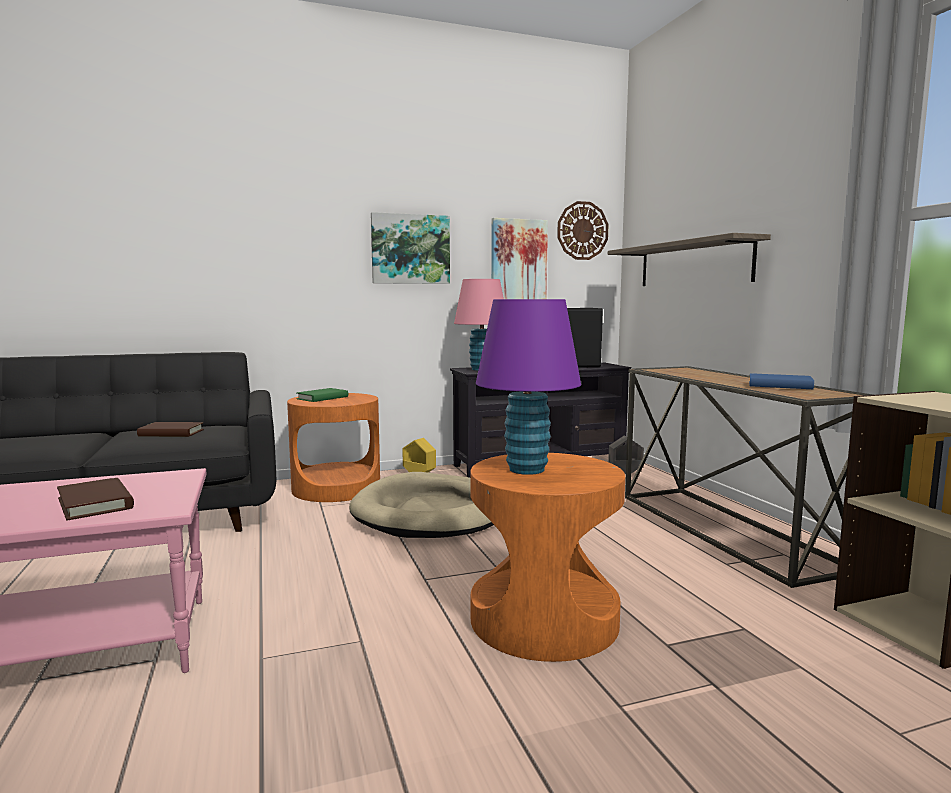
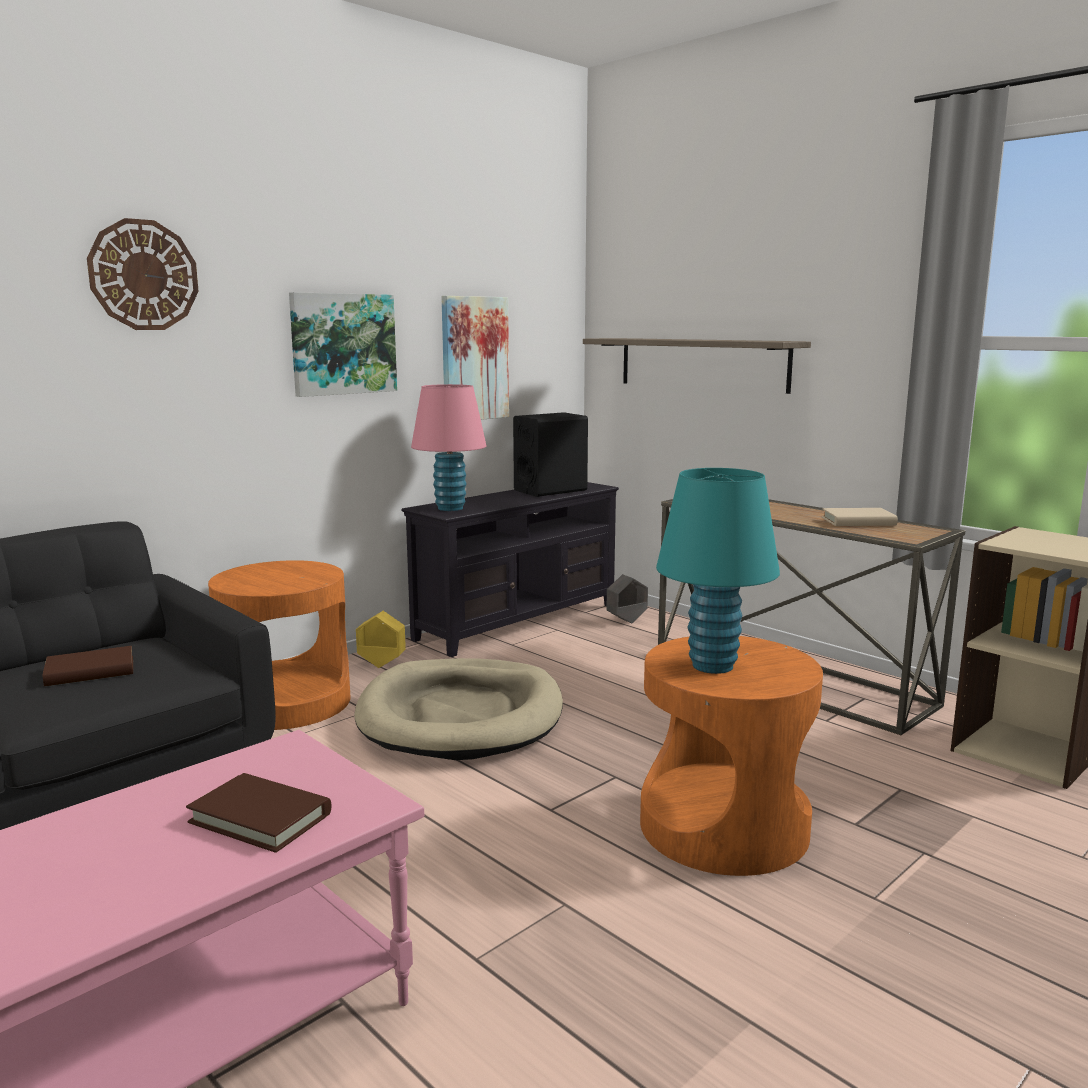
camera: 25 degrees left, 5 degrees up
(322, 398) = (258, 576): green book -> none
(526, 469) = (712, 666): purple table lamp -> turquoise table lamp
(582, 231) = (544, 309): wall clock -> wall clock (144, 275)
(779, 385) = (858, 521): blue book -> beige book

